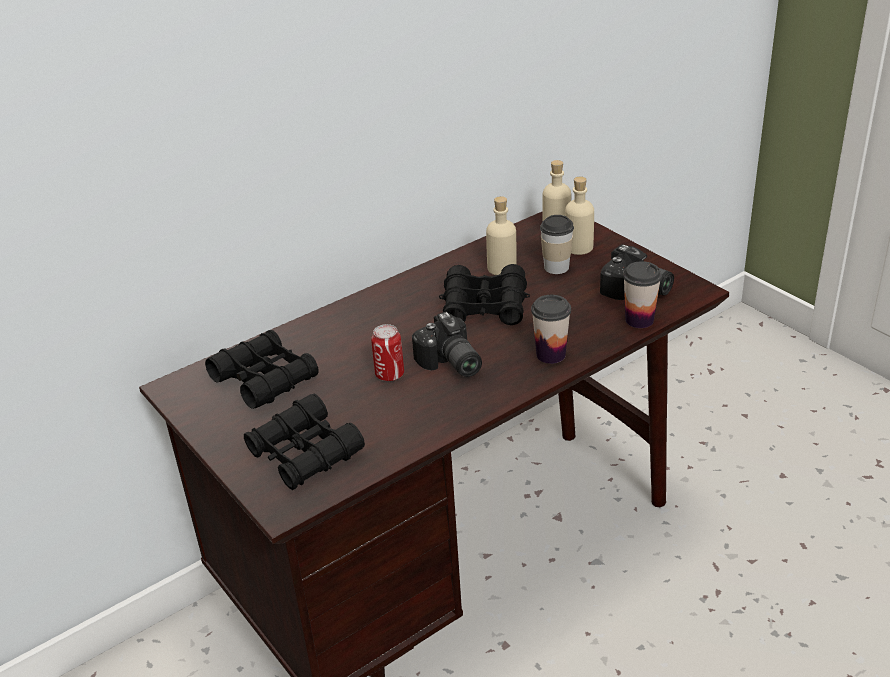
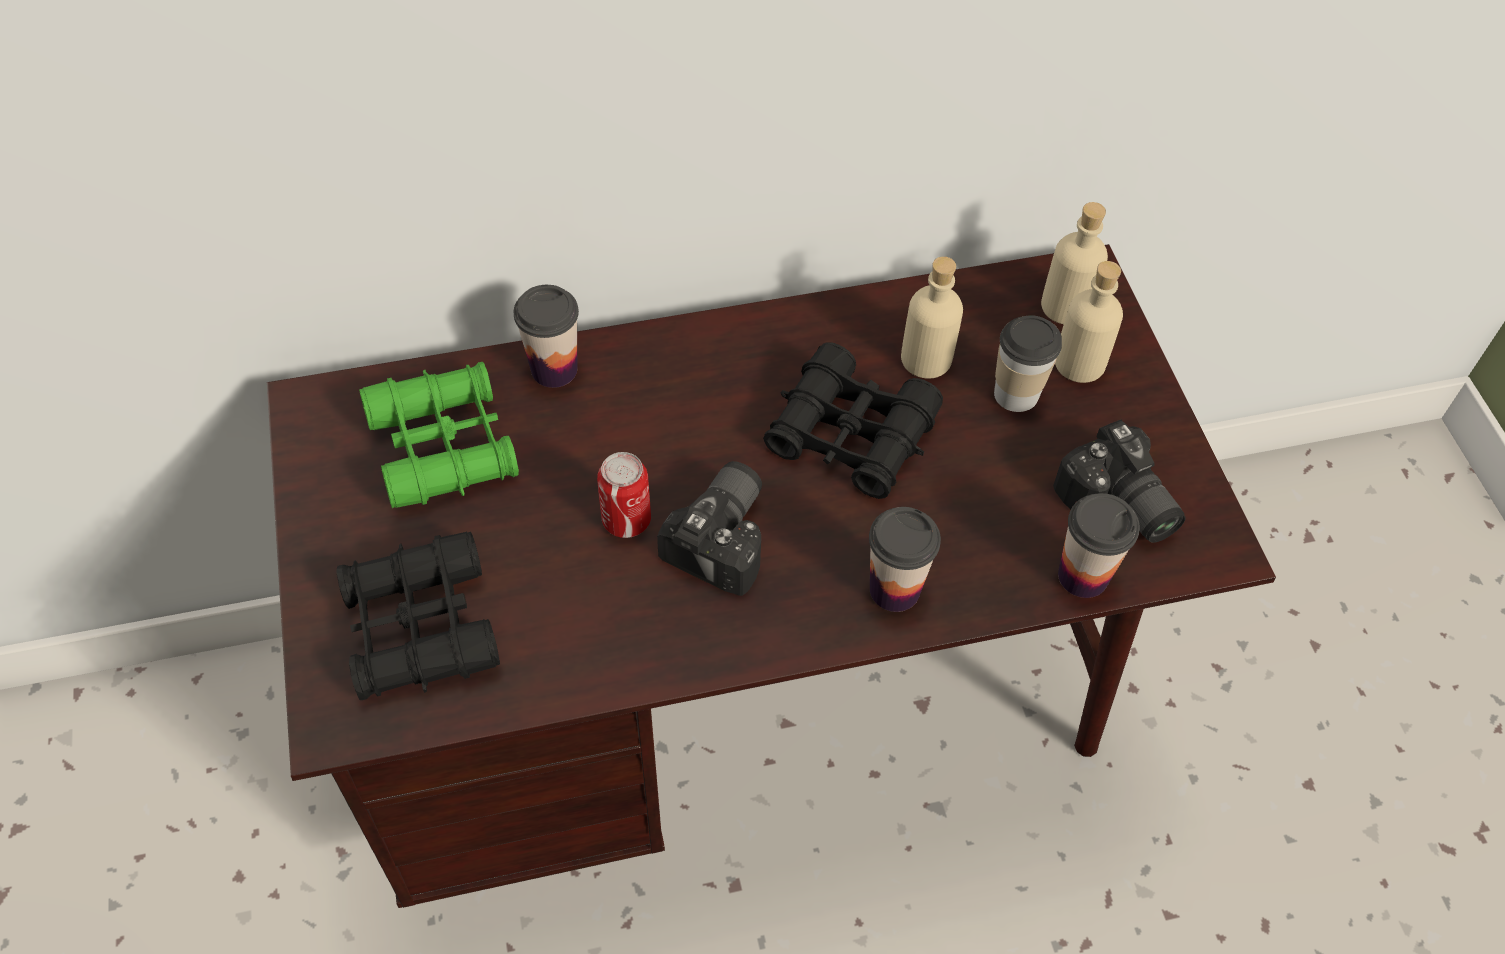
camera: 20 degrees right, 20 degrees up
(264, 379) = (443, 446): black binoculars -> green binoculars
(306, 331) = (554, 369): none -> cup
(449, 364) = (727, 538): camera -> camera turned 150 degrees counterclockwise

